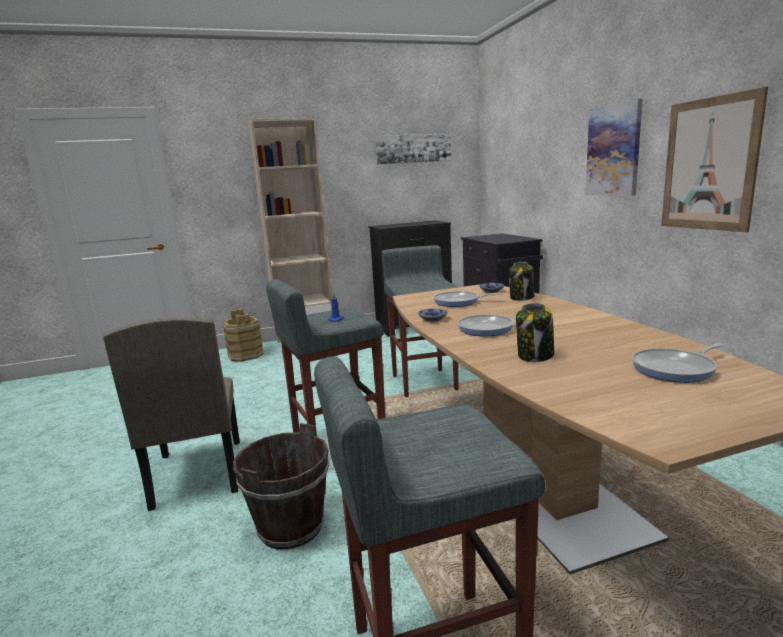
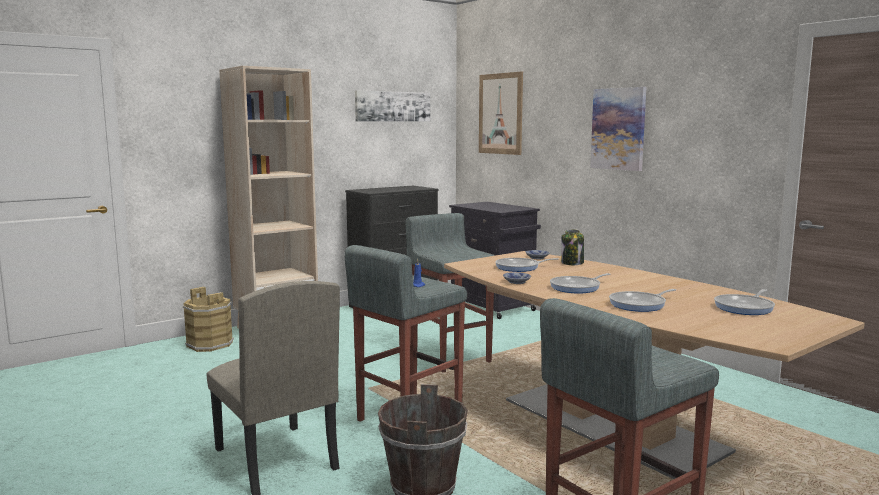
camera: 20 degrees left, 5 degrees down
(535, 356) = (640, 305): jar -> frying pan
(709, 164) = (709, 149): picture -> picture (500, 114)

